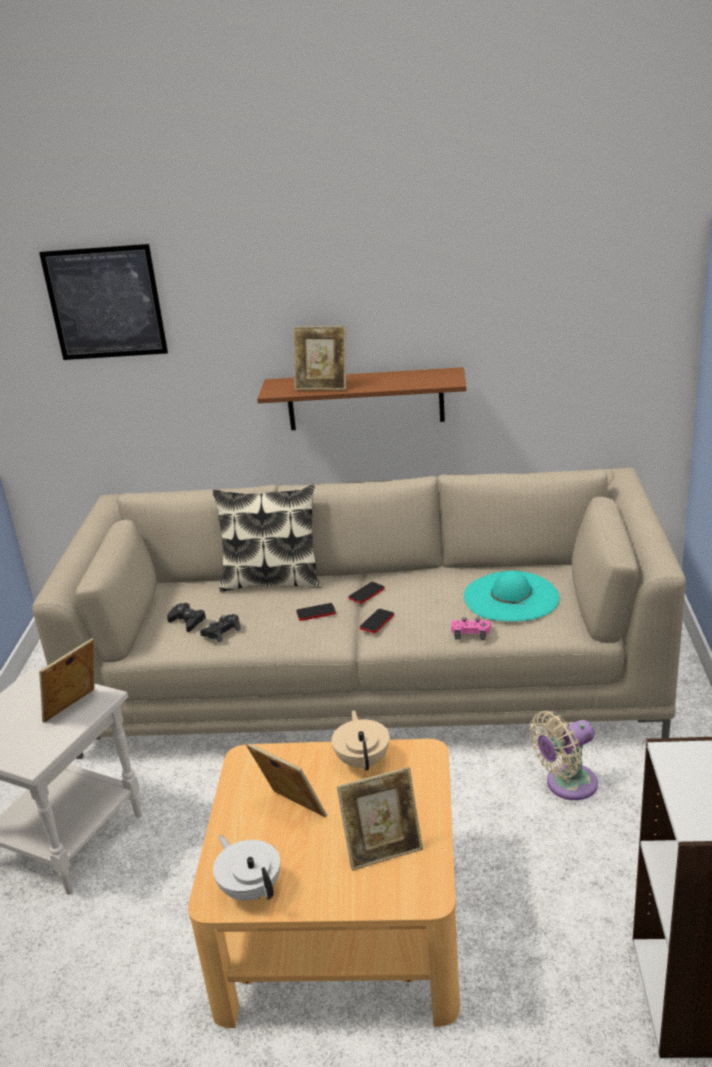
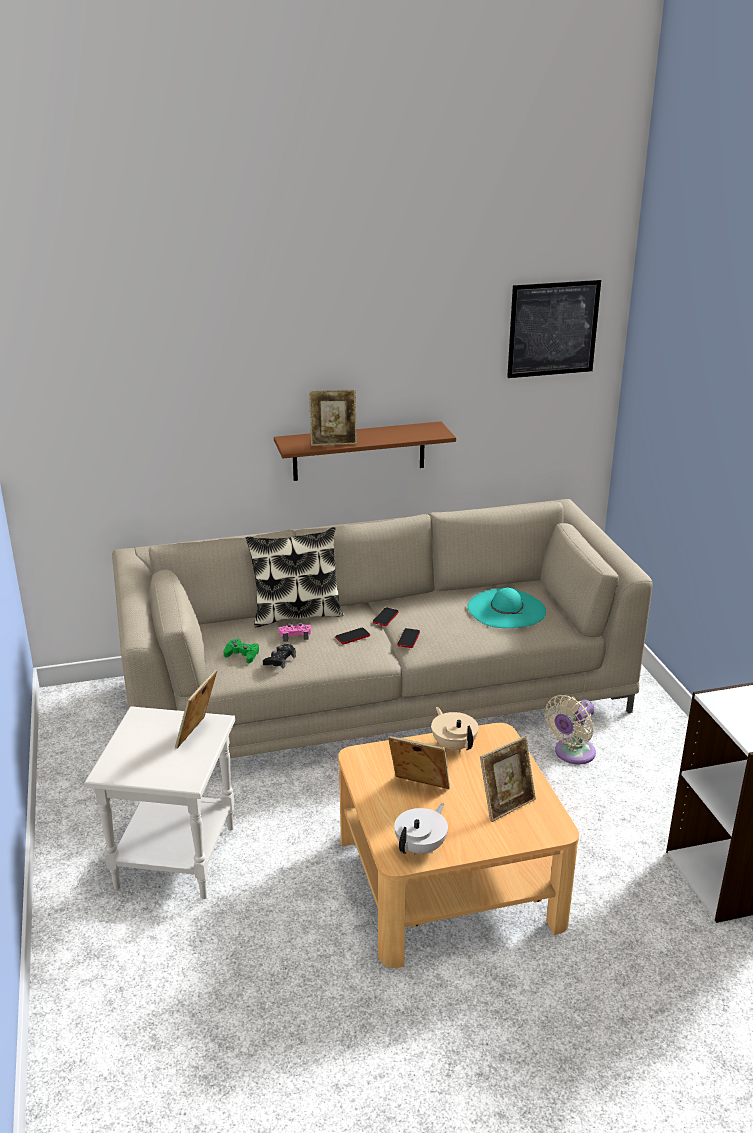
camera: 20 degrees left, 0 degrees up
(105, 303) = (133, 372): picture -> picture (553, 329)
(187, 621) = (242, 654): black game controller -> green game controller
(251, 888) = (421, 847): white teapot -> white teapot turned 90 degrees clockwise
(471, 632) = (489, 639): pink game controller -> pink game controller (295, 635)

